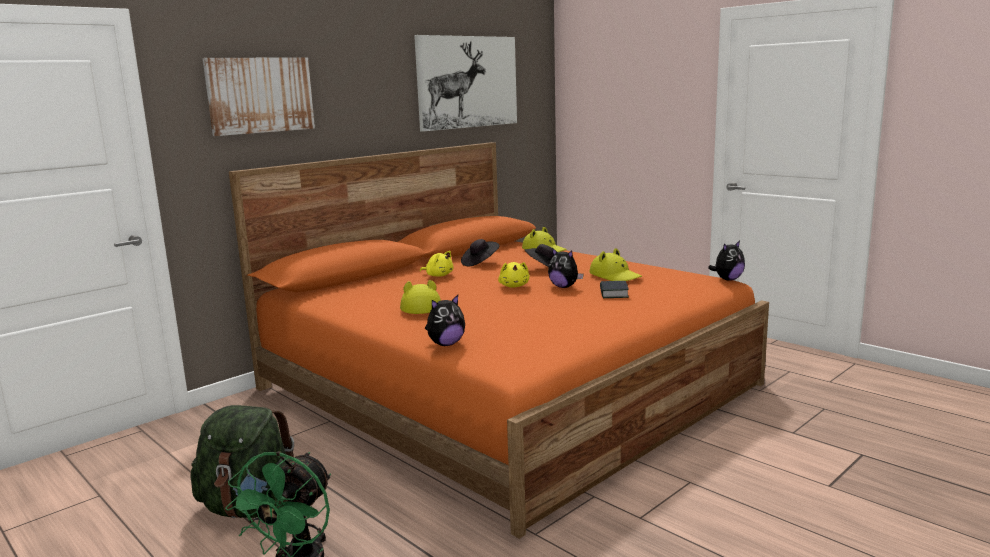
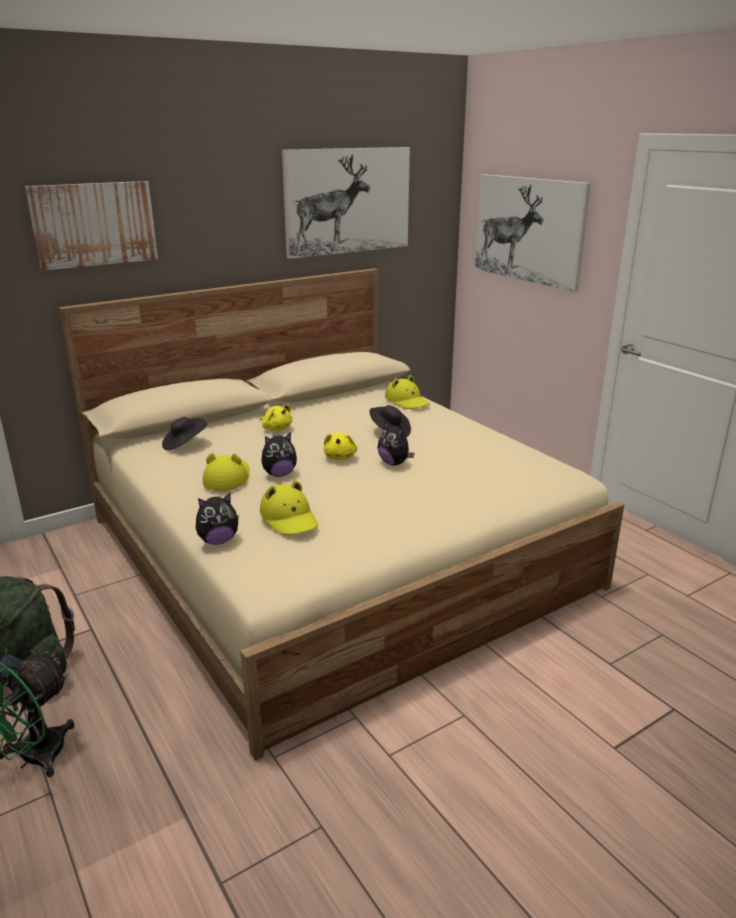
camera: 10 degrees right, 10 degrees up
(480, 263) = (330, 413): black hat -> black hat (184, 444)
(504, 386) = (333, 551): orange bed -> beige bed
(613, 293) = (438, 483): book -> none
(615, 276) = (457, 453): yellow hat -> yellow hat (289, 518)
(625, 100) = (528, 230): none -> picture
(727, 279) = (580, 474): plush toy -> plush toy (279, 474)

